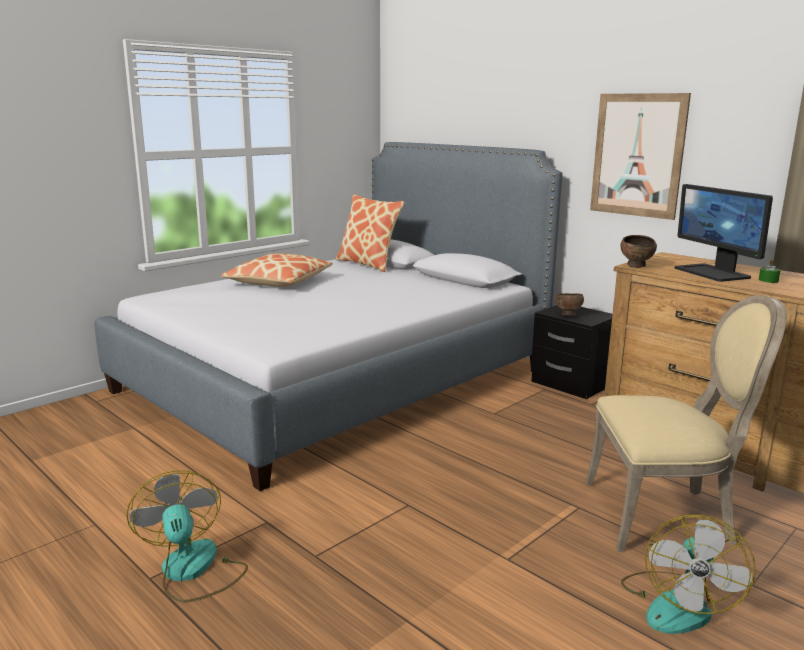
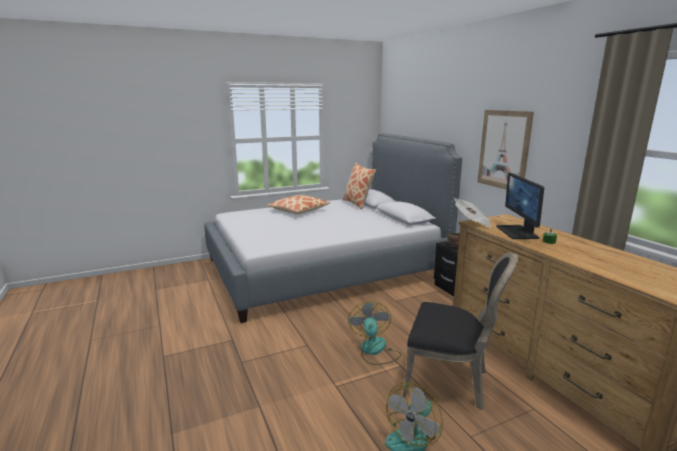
camera: 20 degrees right, 0 degrees up
(193, 571) = (183, 357): fan -> fan (375, 351)
(636, 266) = (472, 223): brown bowl -> newspaper
(664, 515) = (449, 381): beige chair -> black chair

